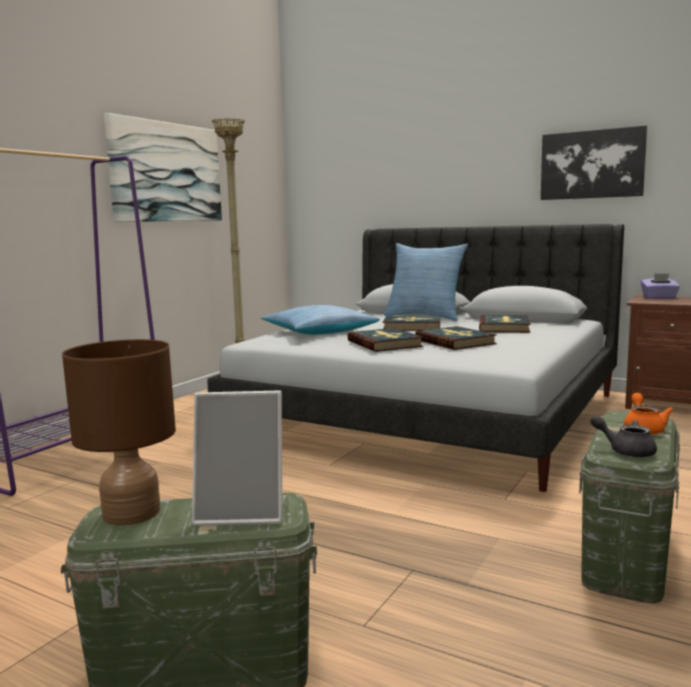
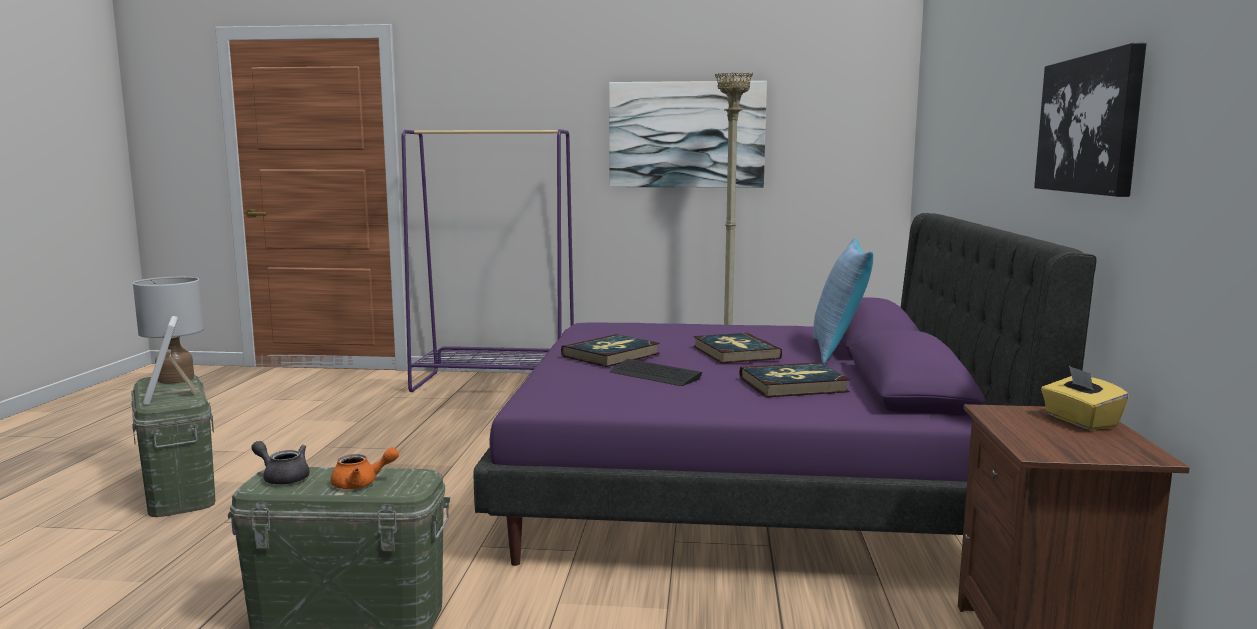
camera: 65 degrees right, 0 degrees up
(131, 512) = (176, 379): brown table lamp -> grey table lamp
(319, 332) = (662, 331): pillow -> none
(432, 414) = (749, 479): grey bed -> purple bed
(455, 342) = (654, 375): book -> keyboard
(626, 451) = (283, 477): grey teapot -> grey teapot turned 75 degrees counterclockwise
(659, 298) = (1080, 421): purple tissue box -> yellow tissue box

